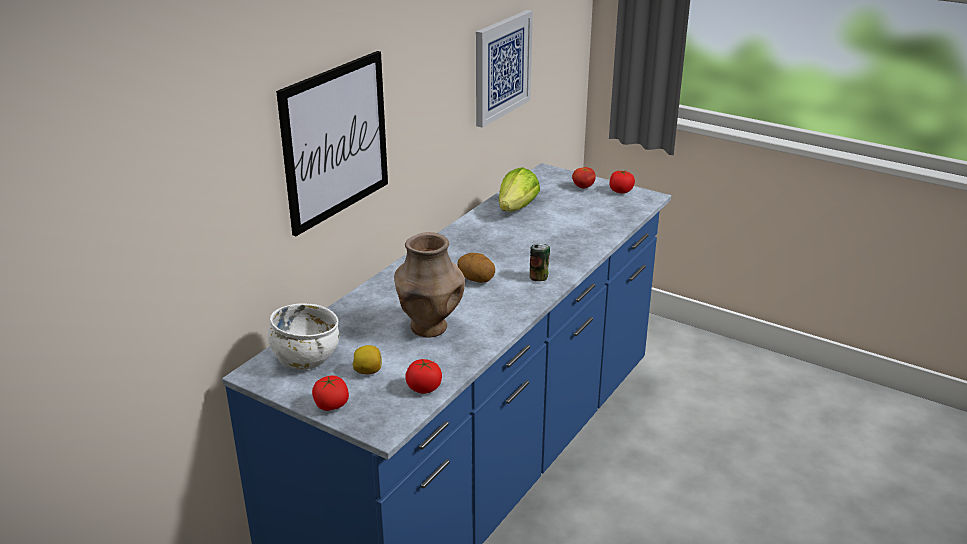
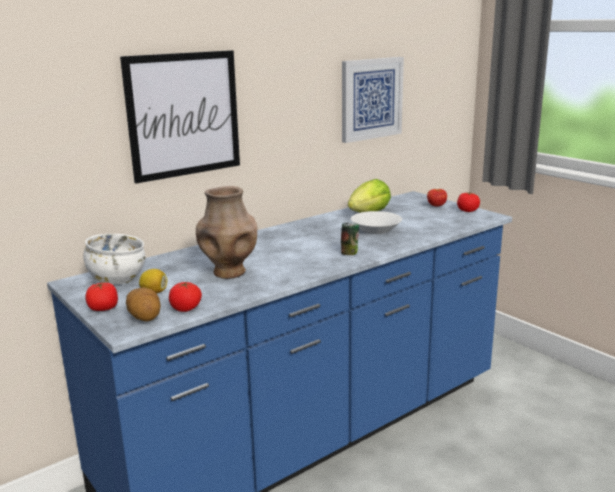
camera: 20 degrees right, 10 degrees down
(476, 279) = (296, 249): potato -> potato (145, 318)
(541, 236) = (375, 230): none -> white bowl

